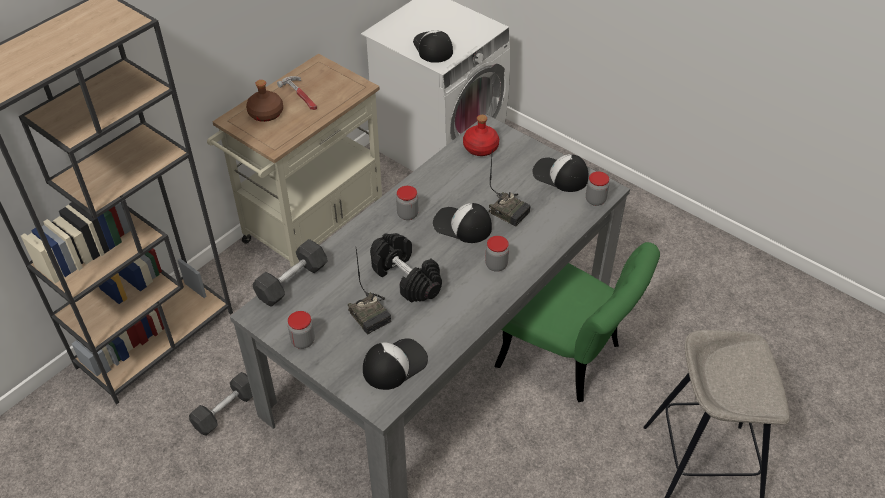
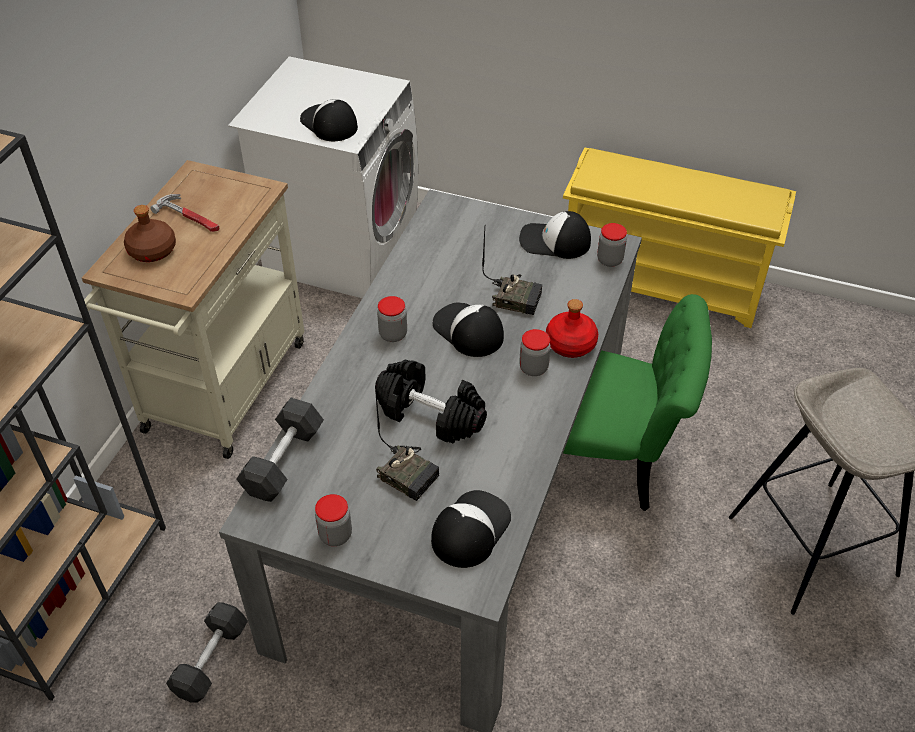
camera: 20 degrees left, 0 degrees up
(462, 225) = (468, 331): cap -> cap turned 45 degrees clockwise
(481, 147) = (443, 230): red bottle -> red bottle (570, 343)
(679, 233) = (663, 283): none -> yellow shoe rack

